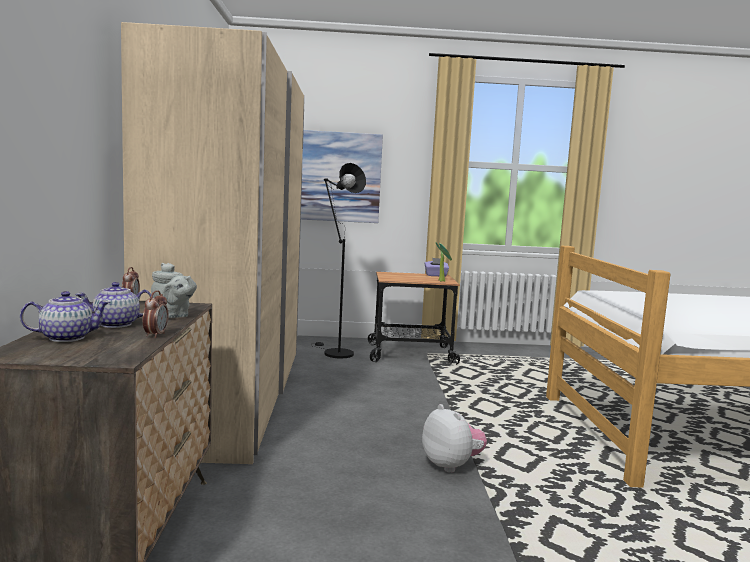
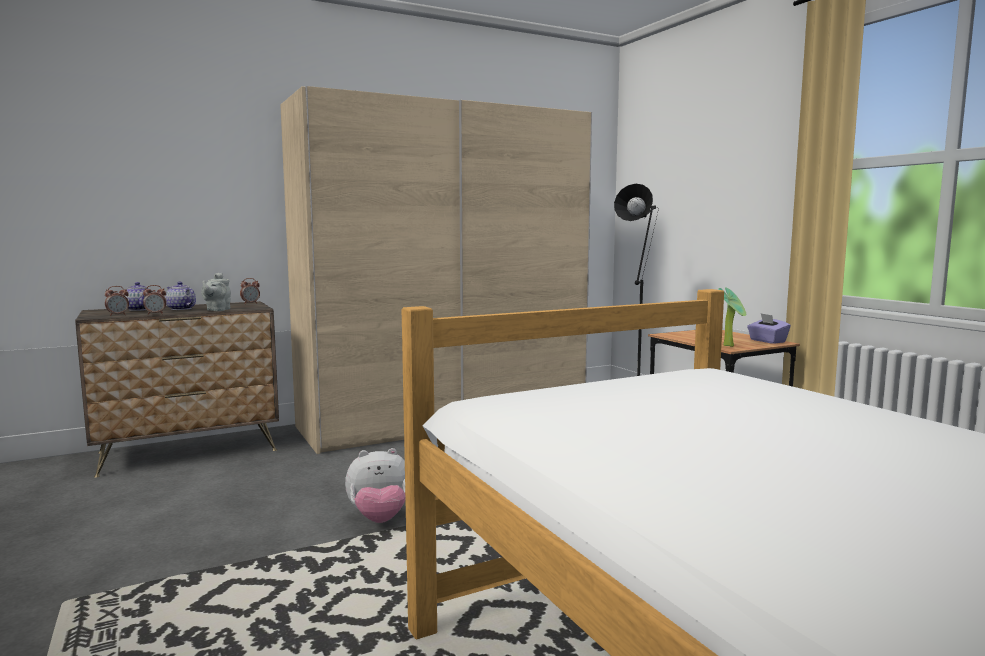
camera: 65 degrees right, 0 degrees up
(124, 348) = (118, 315): none -> alarm clock
(336, 177) = (701, 202): picture -> none
(451, 465) = (379, 519): plush toy -> plush toy turned 45 degrees clockwise

